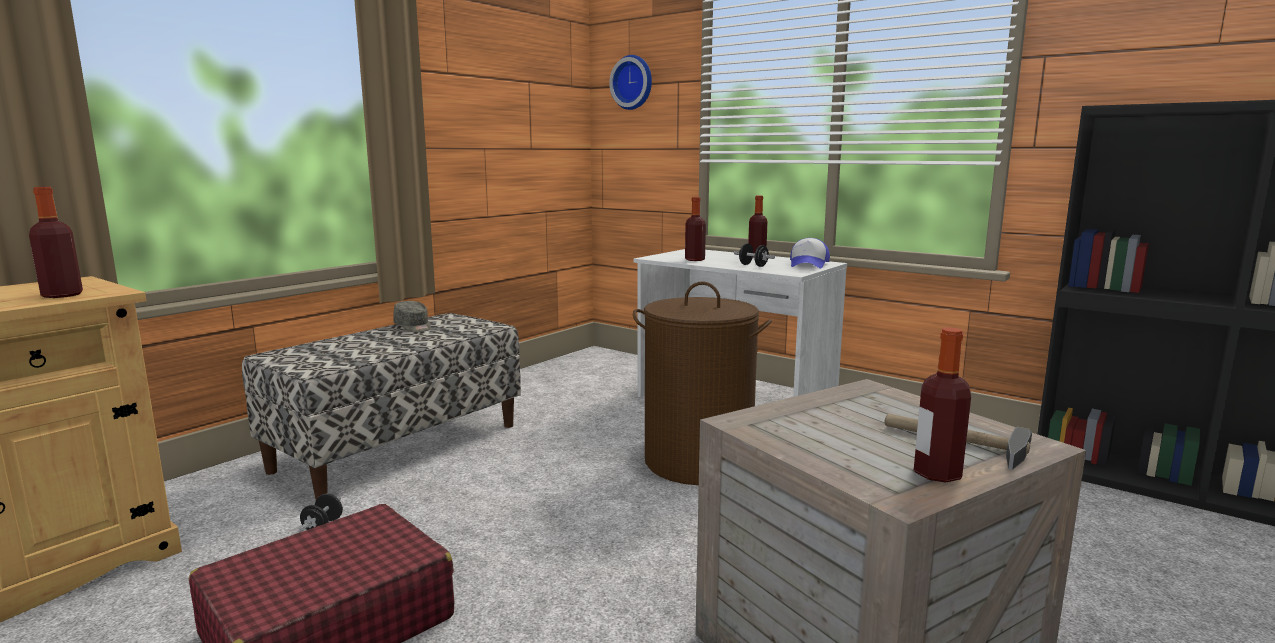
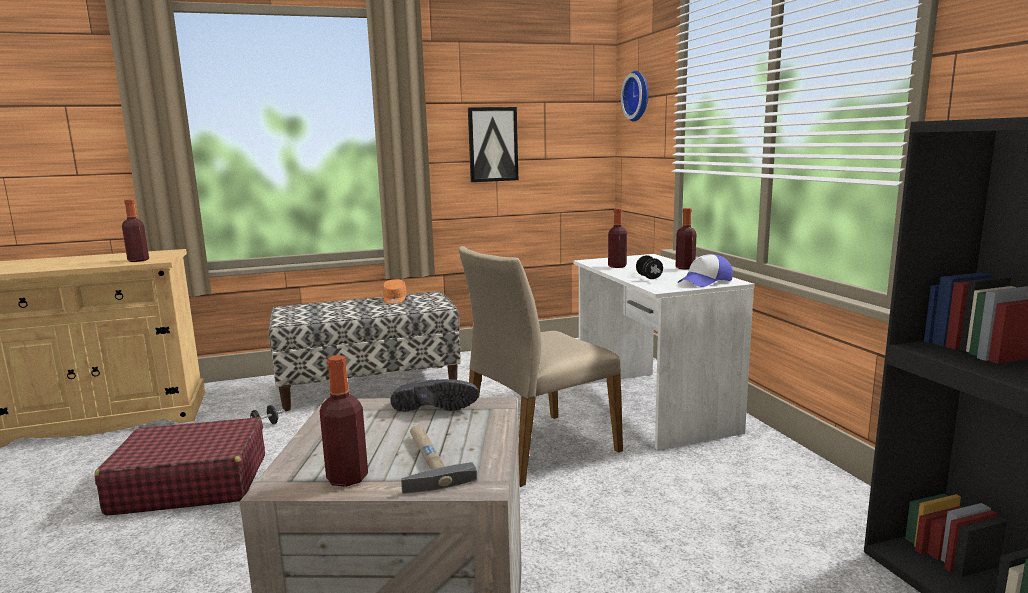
camera: 35 degrees right, 0 degrees up
(413, 327) = (394, 299): grey cap -> orange cap
(482, 128) = (492, 144): none -> picture
(697, 462) = (539, 448): brown laundry basket -> beige chair
(827, 400) = (435, 406): none -> black shoe

